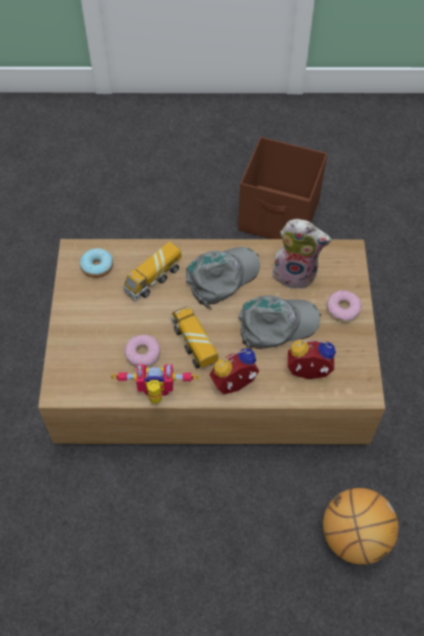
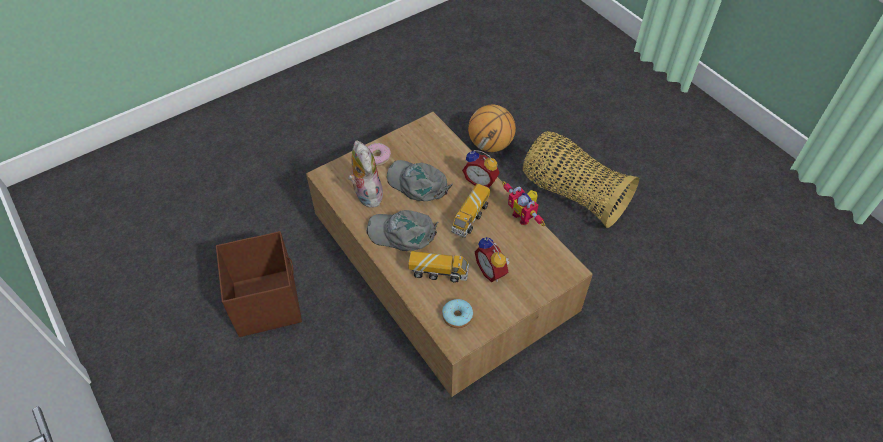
camera: 125 degrees left, 5 degrees down
(143, 354) = (503, 240): donut -> none
(206, 576) = (572, 194): none -> basket
(308, 374) = (441, 152): alarm clock -> alarm clock (492, 271)

